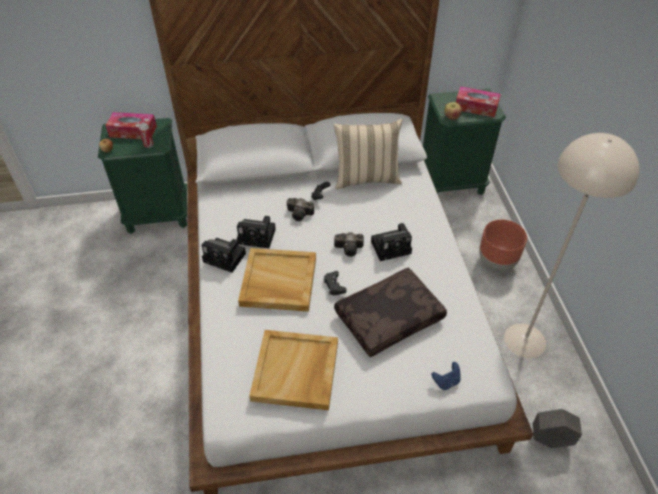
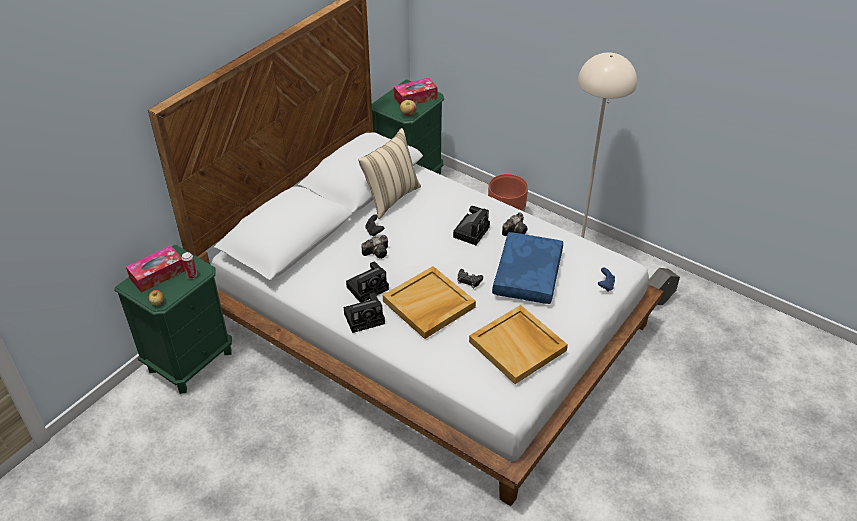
camera: 45 degrees left, 5 degrees down
(350, 248) = (446, 250): camera -> camera (516, 230)
(388, 316) = (526, 274): brown pillow -> blue pillow

